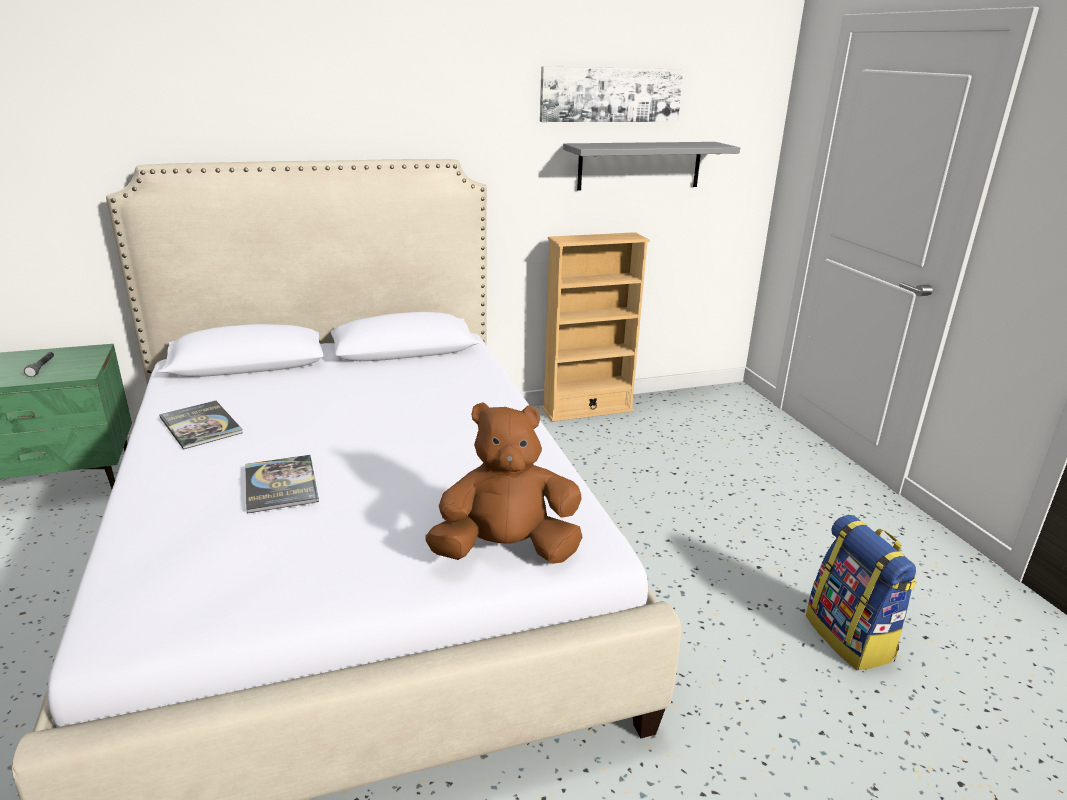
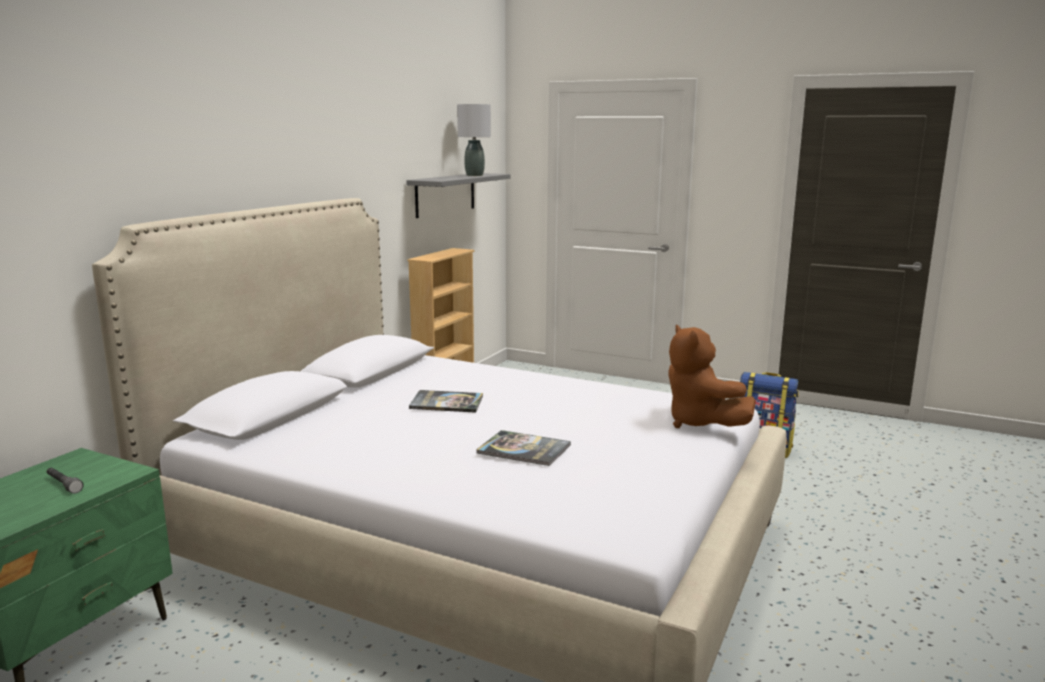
camera: 45 degrees left, 10 degrees down
(201, 425) = (363, 453): book -> book (446, 402)
(507, 550) = (700, 423): brown plush toy -> brown plush toy turned 60 degrees counterclockwise
(610, 94) = (427, 139): picture -> none
(676, 145) = (474, 175): none -> grey table lamp

